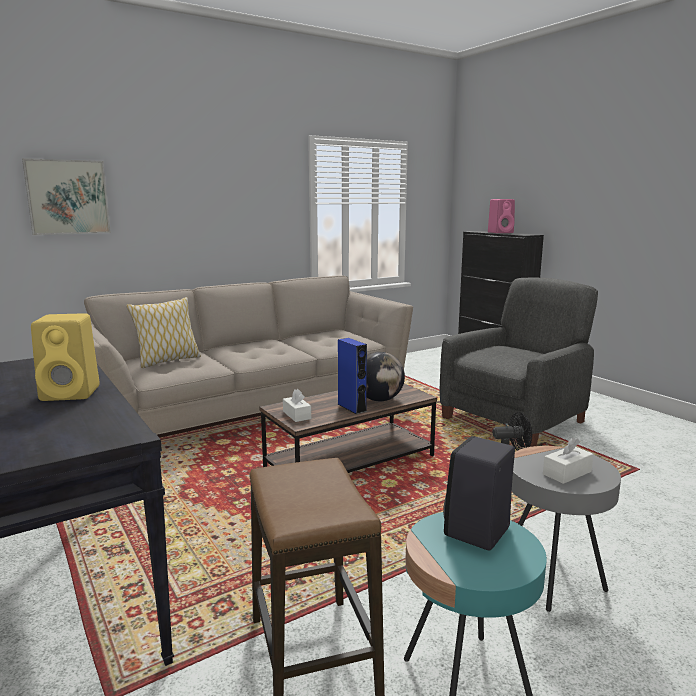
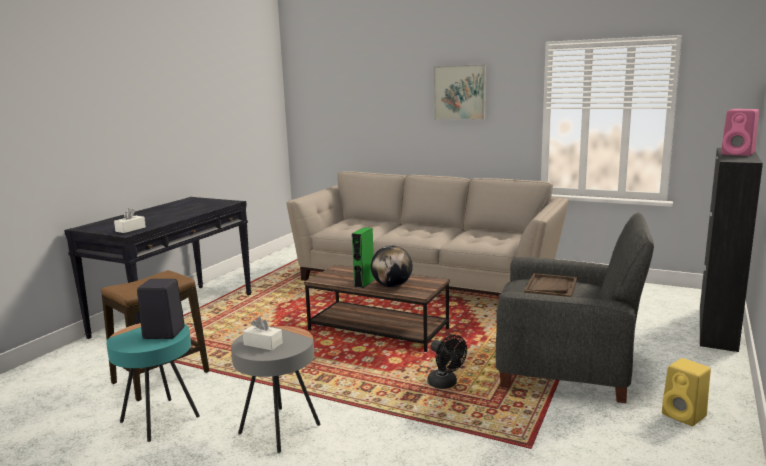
camera: 60 degrees right, 0 degrees up
(68, 197) = (353, 103): picture -> picture (459, 92)
(72, 393) = (175, 216): yellow speaker -> yellow speaker (685, 416)
(167, 361) = (357, 224): pillow -> none
(297, 415) = (331, 275): white tissue box -> white tissue box (130, 229)
(352, 407) = (364, 283): blue speaker -> green speaker
(509, 353) = (550, 289): none -> brown tray

